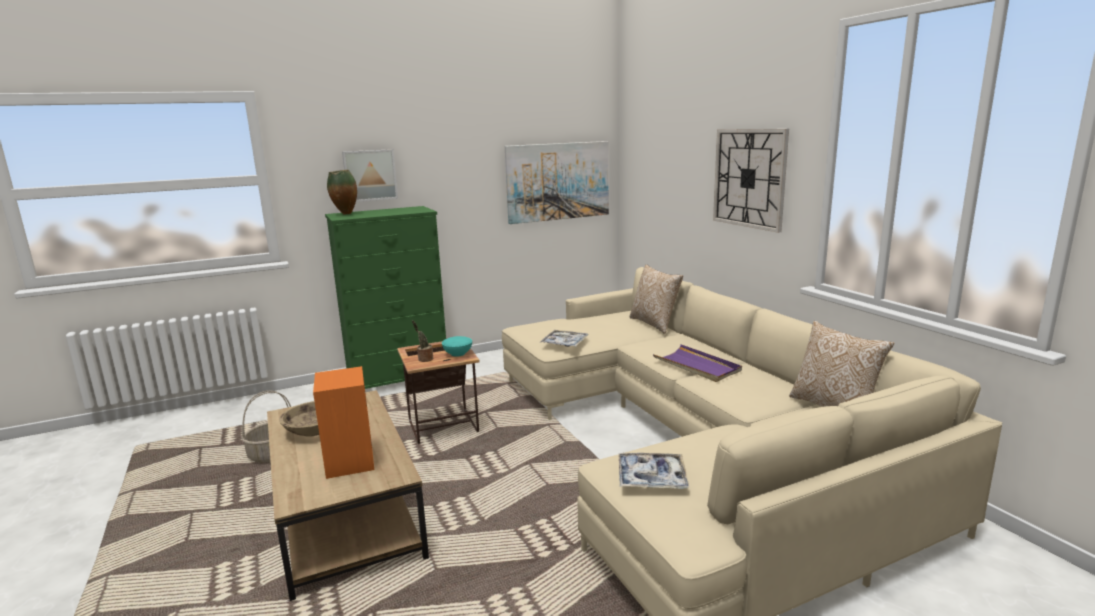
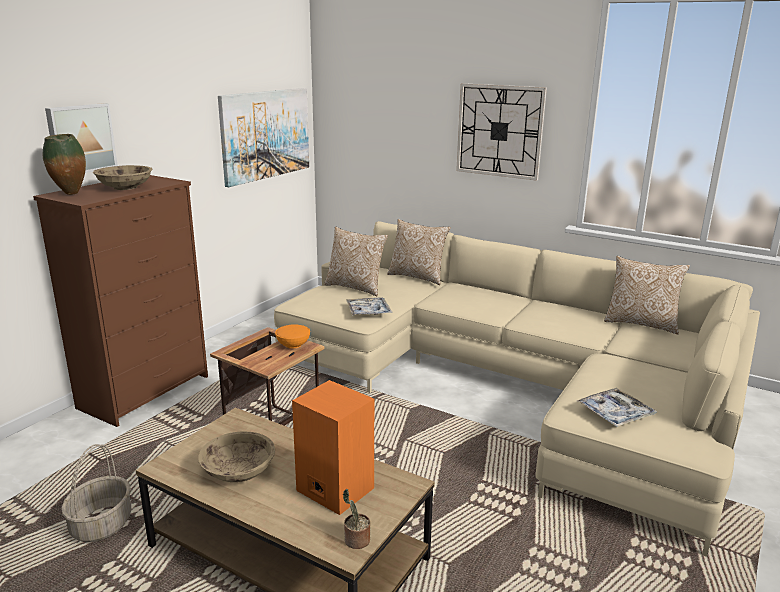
camera: 35 degrees left, 5 degrees up
(385, 212) = (125, 187): none -> beige bowl
(399, 379) = (146, 391): green dresser -> brown dresser
(424, 359) = (266, 359): potted plant -> potted plant (355, 541)
(457, 354) = (293, 345): turquoise bowl -> orange bowl
(585, 323) = (356, 287): none -> pillow
(697, 366) = (508, 310): purple tray -> none

